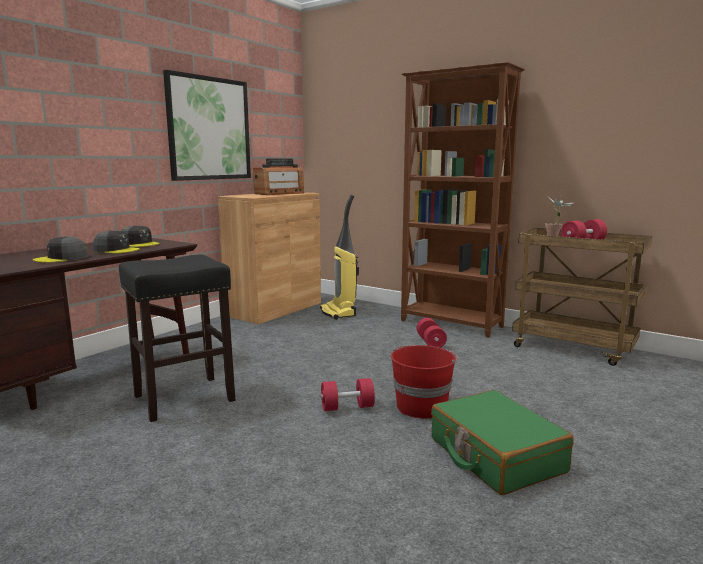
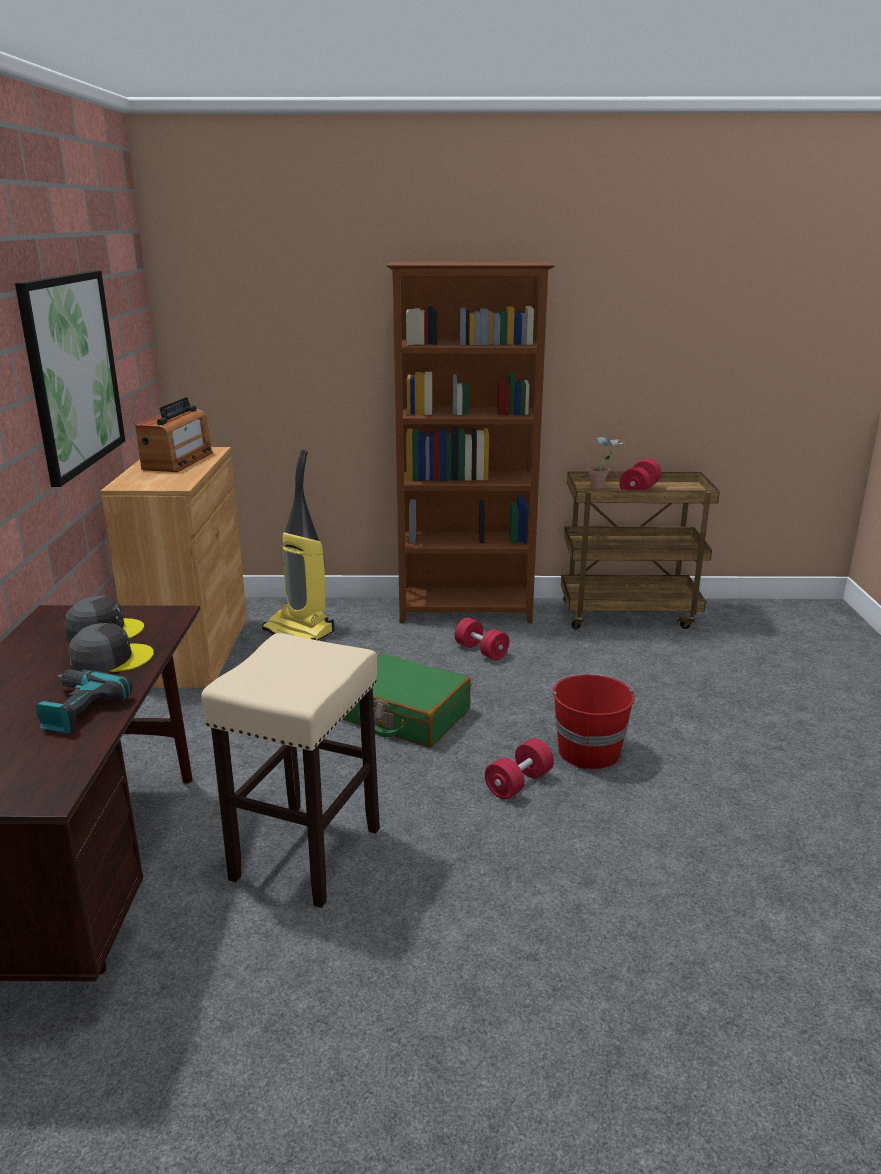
camera: 35 degrees left, 10 degrees up
(62, 258) = (76, 709): grey cap -> power drill
(183, 398) = (306, 854): black stool -> beige stool
(495, 455) = (719, 784): green suitcase -> green suitcase (404, 715)

